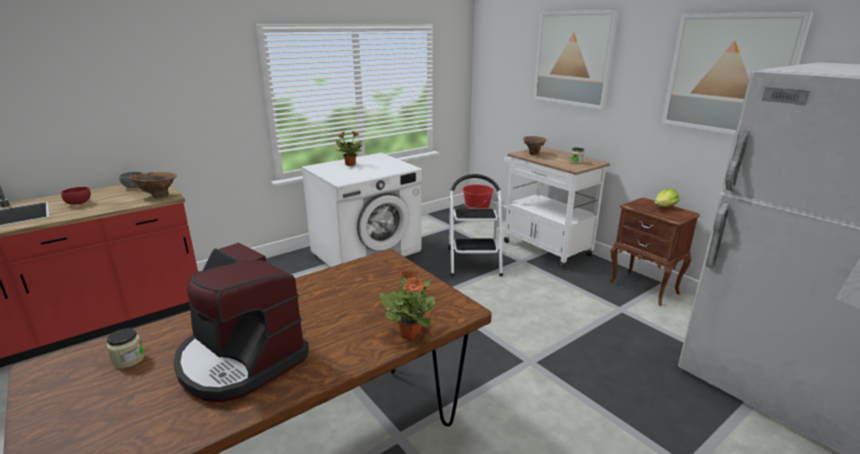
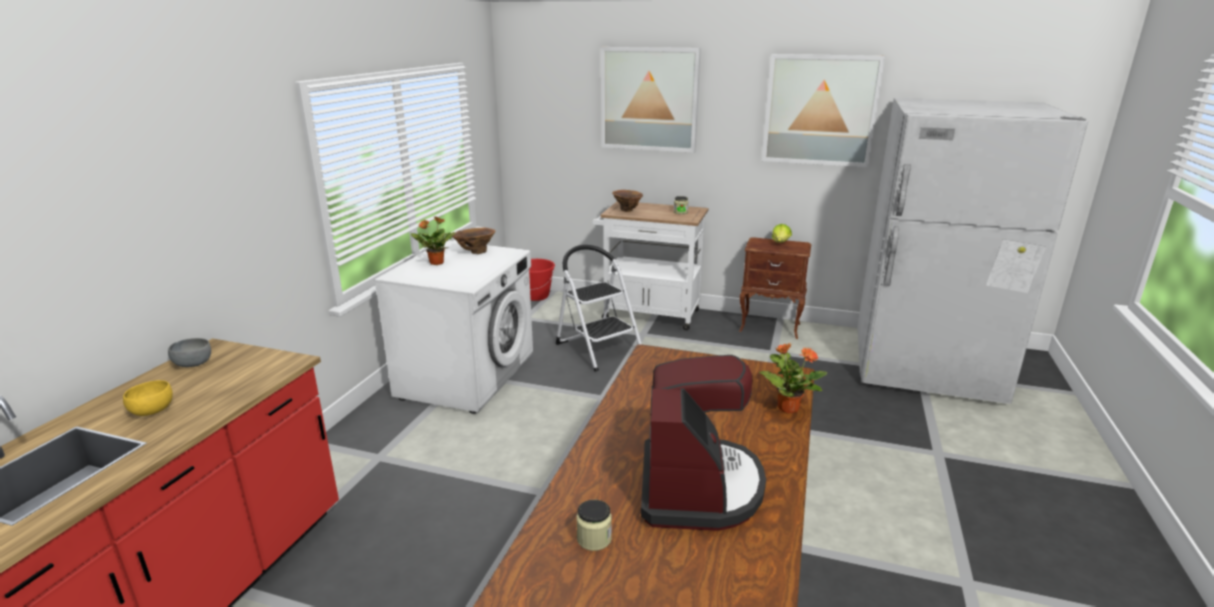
camera: 35 degrees left, 0 degrees up
(79, 203) = (152, 411): red bowl -> yellow bowl
(157, 195) = (266, 364): brown vase -> brown vase (474, 252)
(240, 360) = (698, 487): coffee machine -> coffee machine turned 90 degrees counterclockwise

